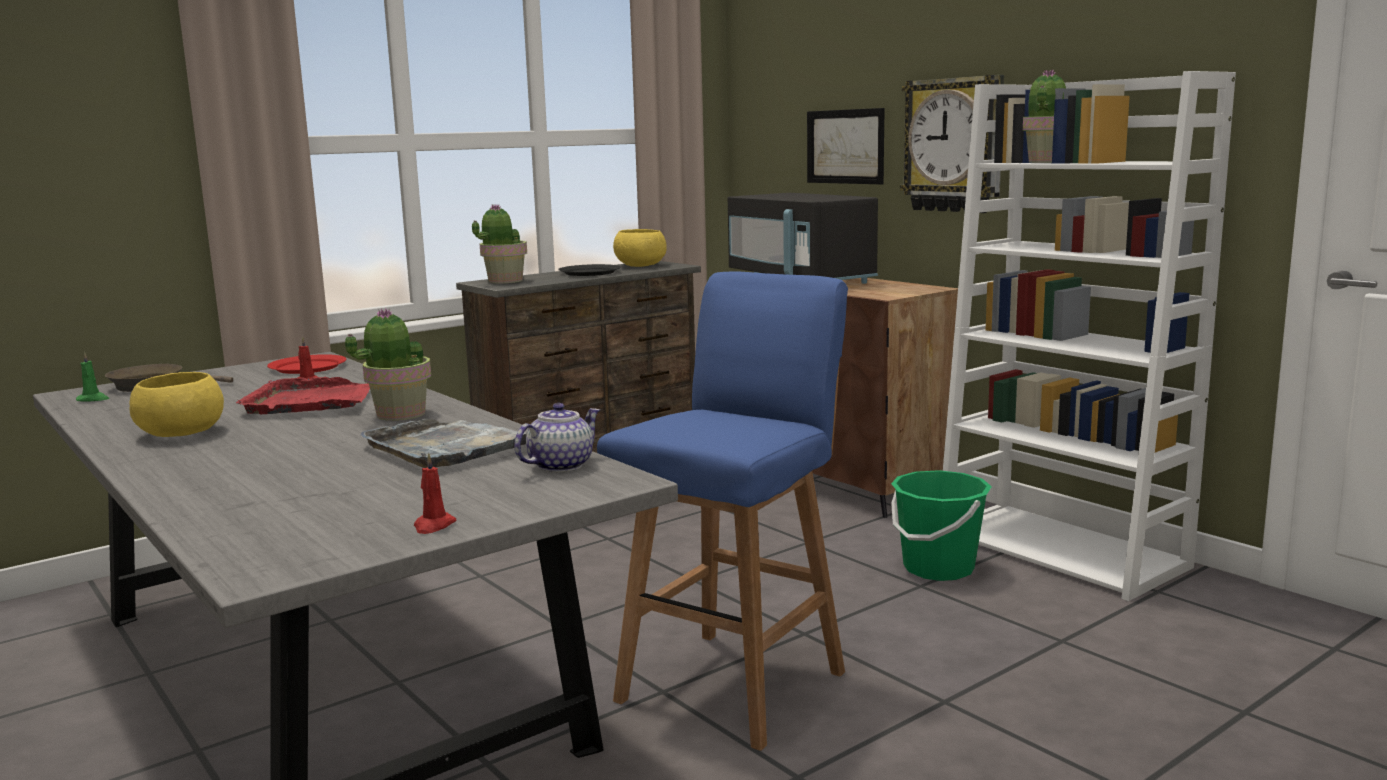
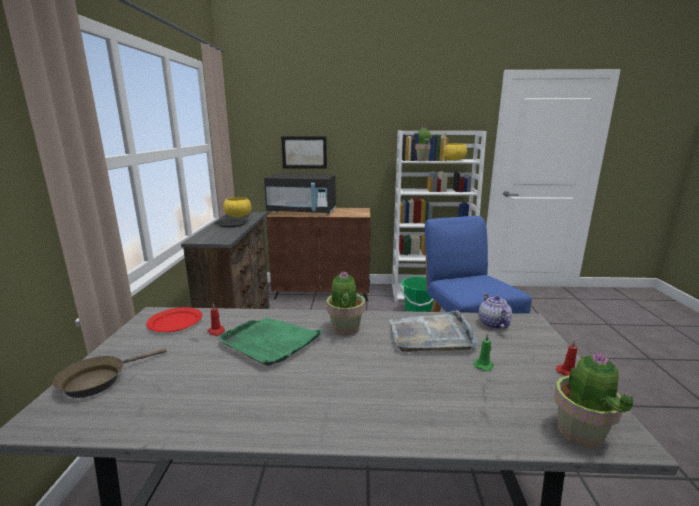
camera: 50 degrees left, 5 degrees up
(93, 399) = (86, 415): green candle -> green candle (483, 365)
(180, 433) = (274, 400): yellow bowl -> yellow bowl (453, 160)
(311, 402) = (270, 342): red tray -> green tray
(504, 281) = (208, 237): potted plant -> potted plant (580, 433)
(954, 145) = (363, 152): wall clock -> none

